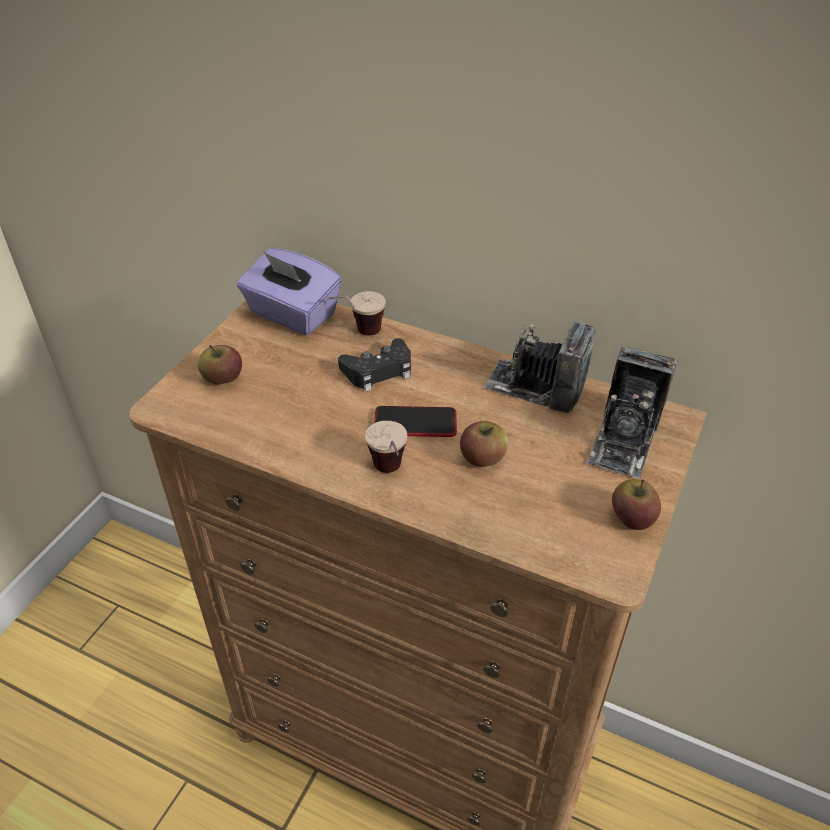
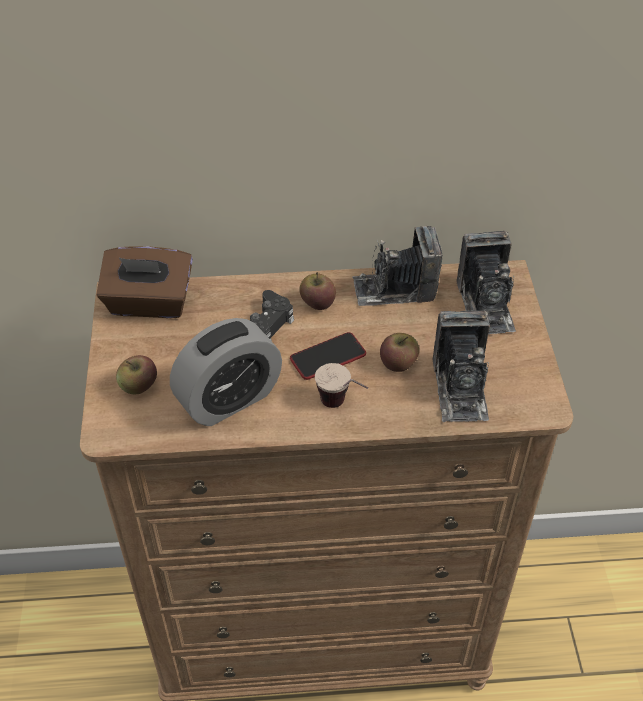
camera: 30 degrees left, 5 degrees up
(290, 422) = (229, 399): none -> alarm clock
(292, 314) = (149, 303): purple tissue box -> brown tissue box
(357, 334) = (221, 299): cup -> none
(531, 510) = (460, 388): none -> camera
(632, 518) = (529, 363): apple -> apple (317, 303)

